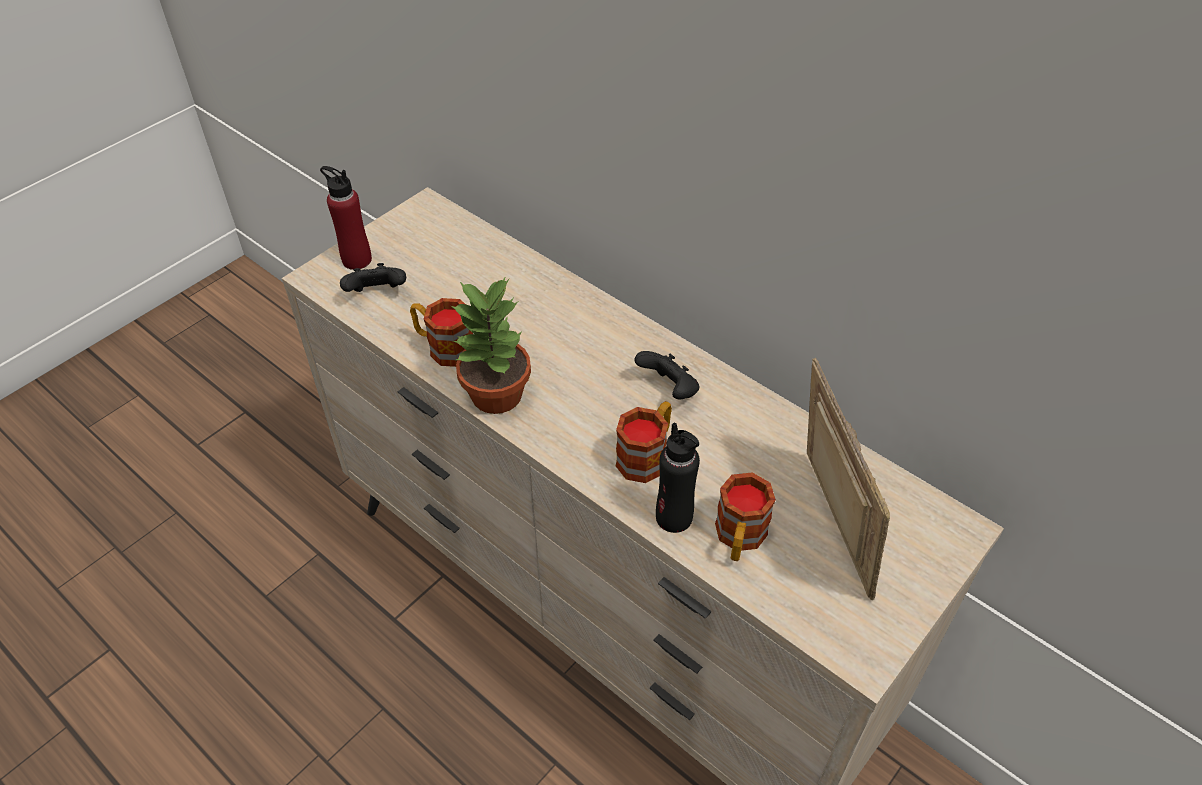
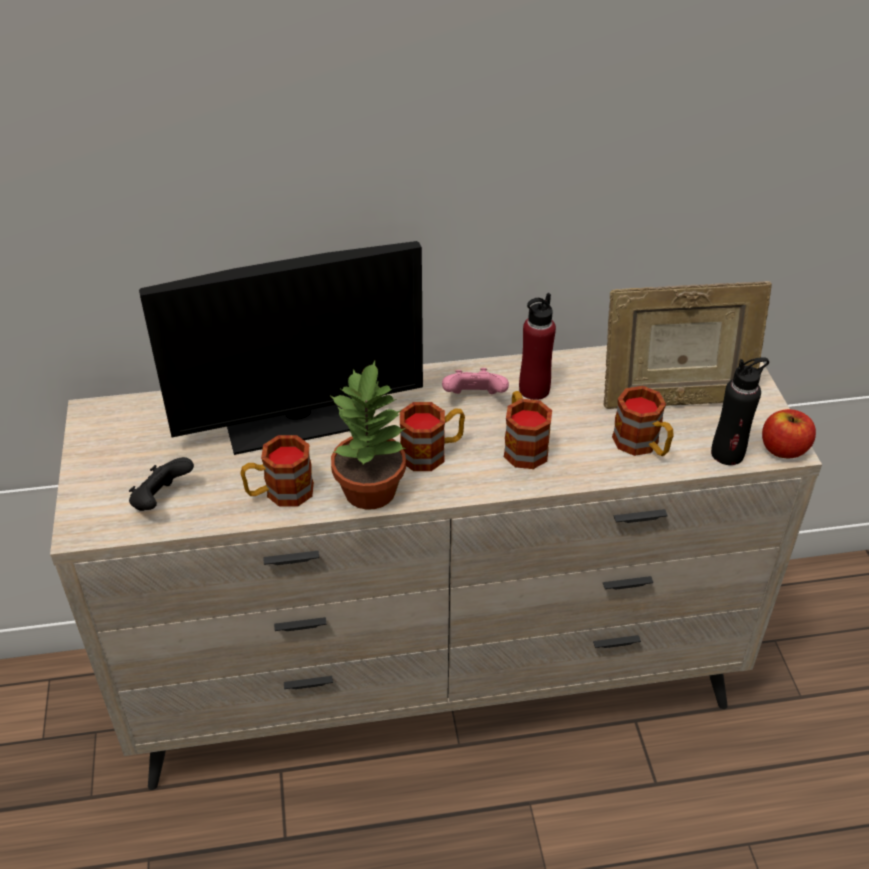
camera: 50 degrees left, 5 degrees down
(356, 260) = (99, 491): red bottle -> red bottle (534, 389)
(531, 306) = (299, 419): none -> monitor
(577, 404) = (432, 452): none -> mug
(669, 390) = (474, 398): black game controller -> pink game controller
(674, 517) = (592, 465): black bottle -> black bottle (727, 453)
(829, 528) = (674, 400): picture frame -> picture frame turned 150 degrees clockwise
(860, 656) = (783, 449): none -> apple

